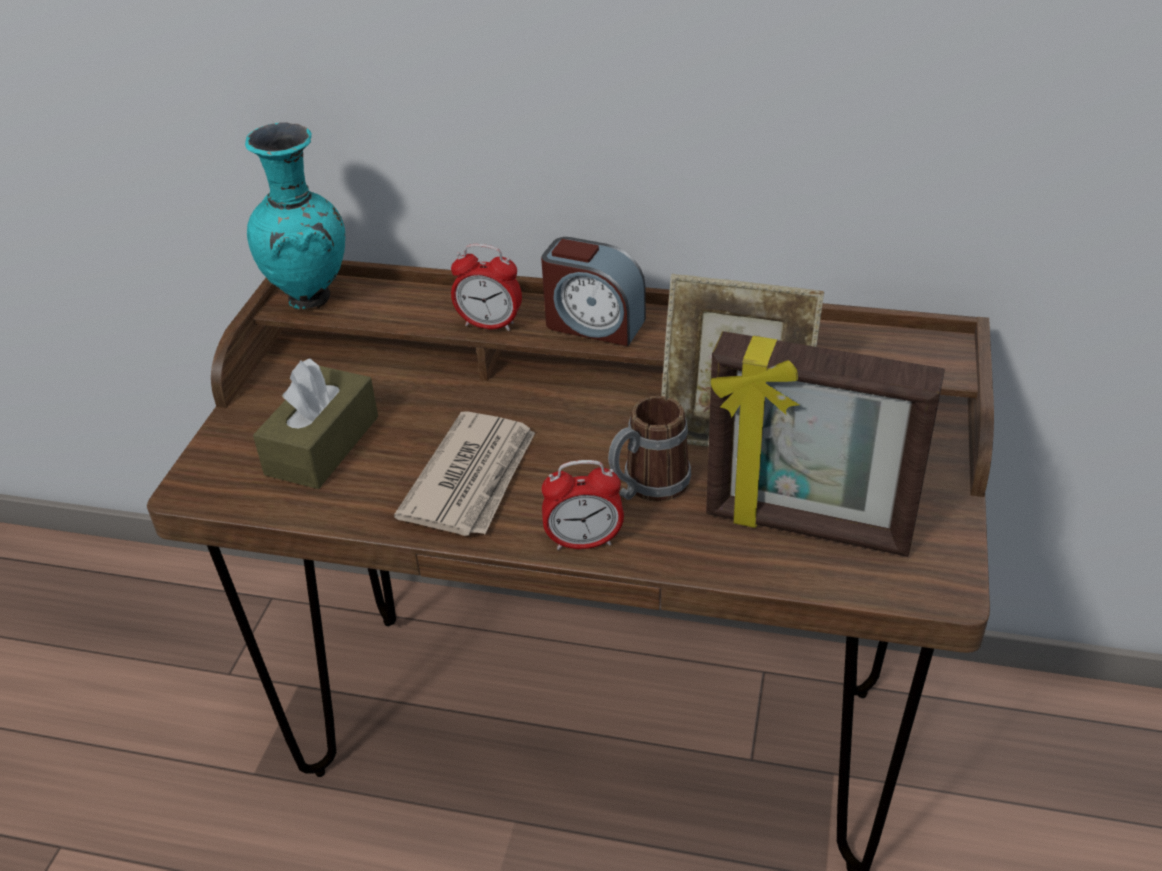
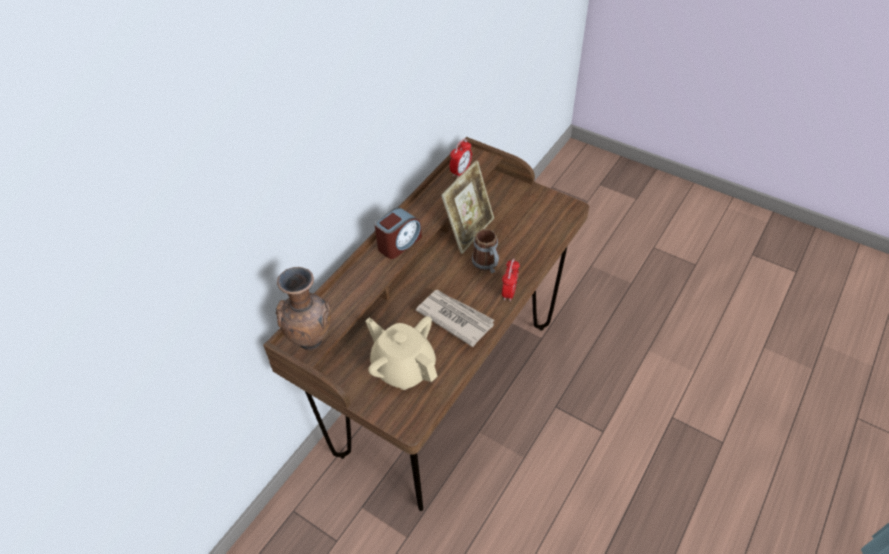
camera: 70 degrees left, 10 degrees up
(312, 300) = (312, 340): turquoise vase -> brown vase
(322, 445) = (403, 367): brown tissue box -> beige teapot
(489, 325) = (377, 277): alarm clock -> alarm clock (461, 172)
(807, 528) = (529, 229): picture frame -> none

